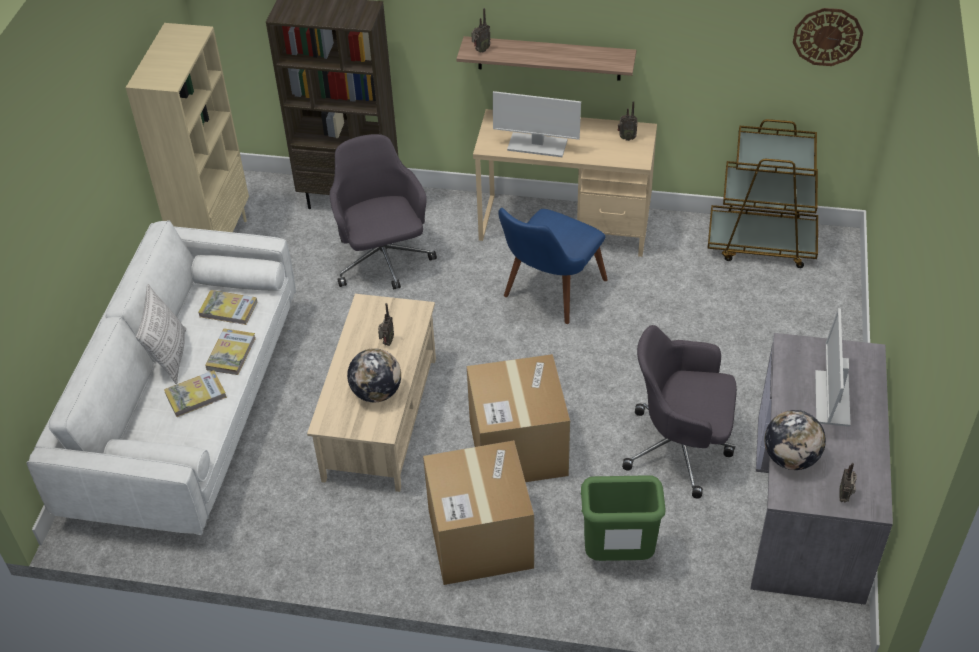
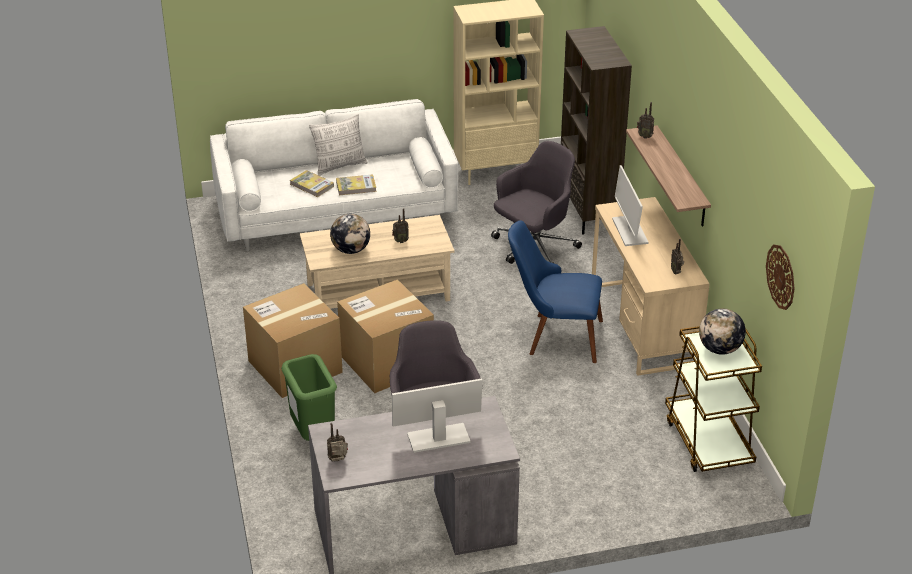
camera: 65 degrees right, 10 degrees down
(228, 309) = (395, 173): book -> none
(790, 458) = (363, 427): globe -> globe (720, 349)

